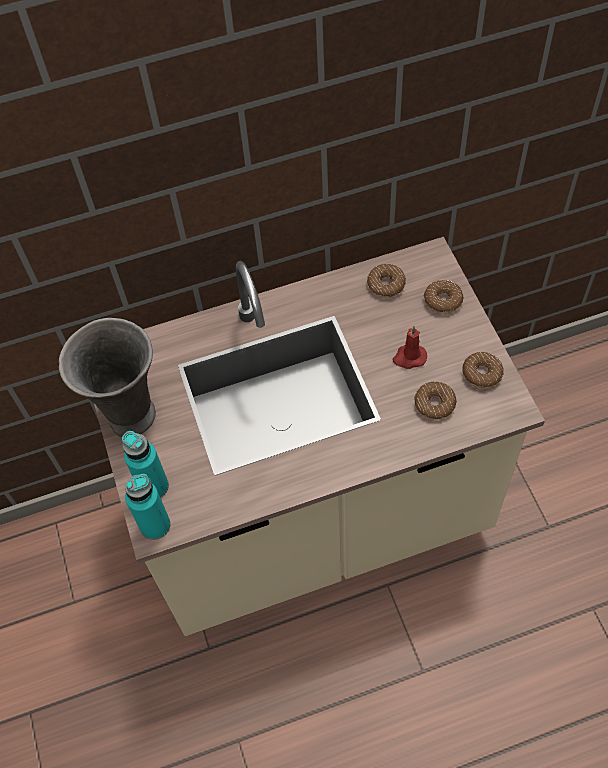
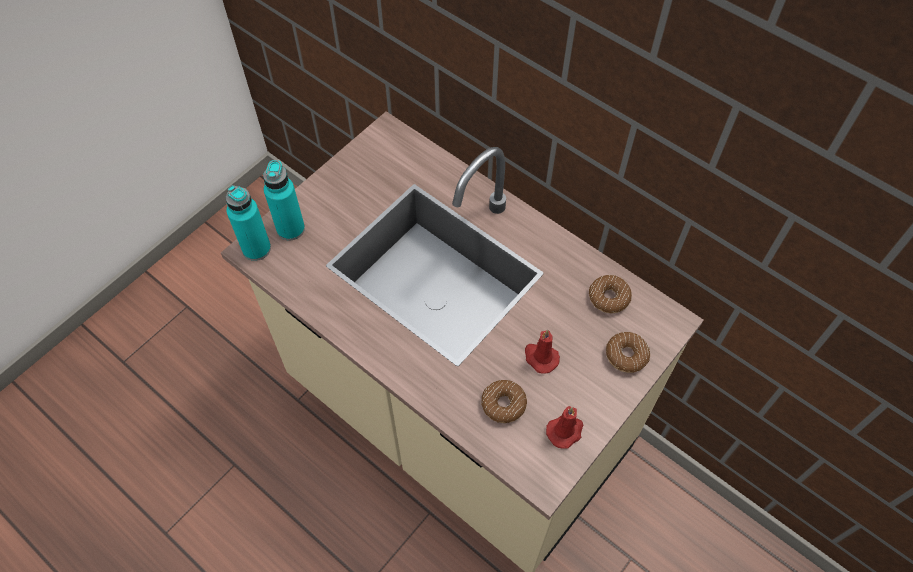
camera: 55 degrees right, 0 degrees up
(130, 418) = (343, 179): grey vase -> none
(482, 373) = (565, 431): donut -> red candle

